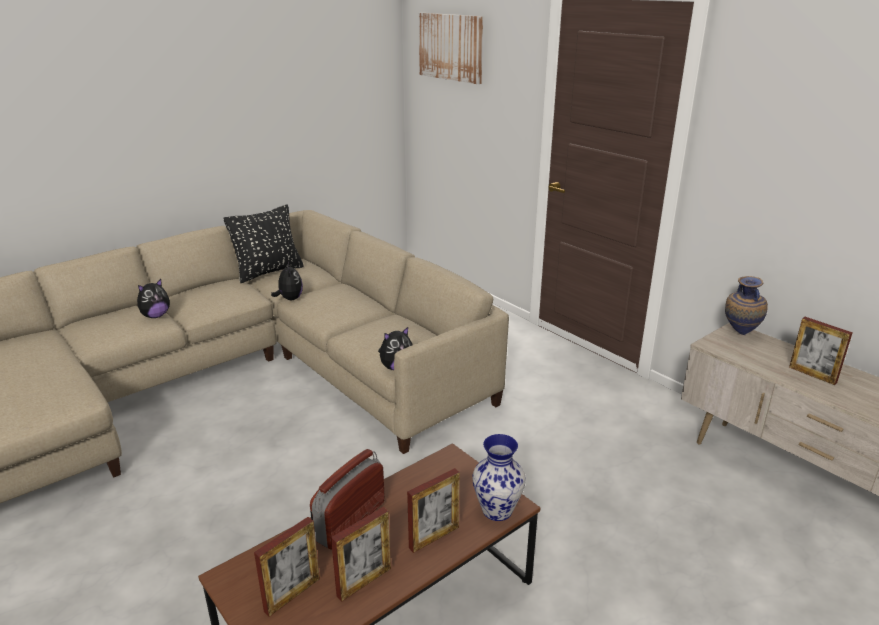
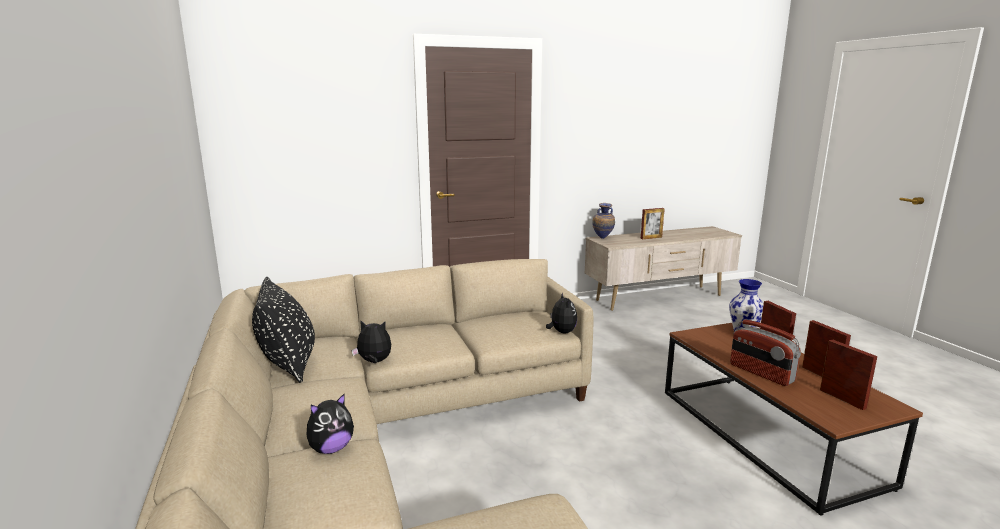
camera: 70 degrees left, 10 degrees down
(155, 316) = (331, 448): plush toy -> plush toy turned 75 degrees clockwise
(451, 47) = (287, 93): picture -> none

